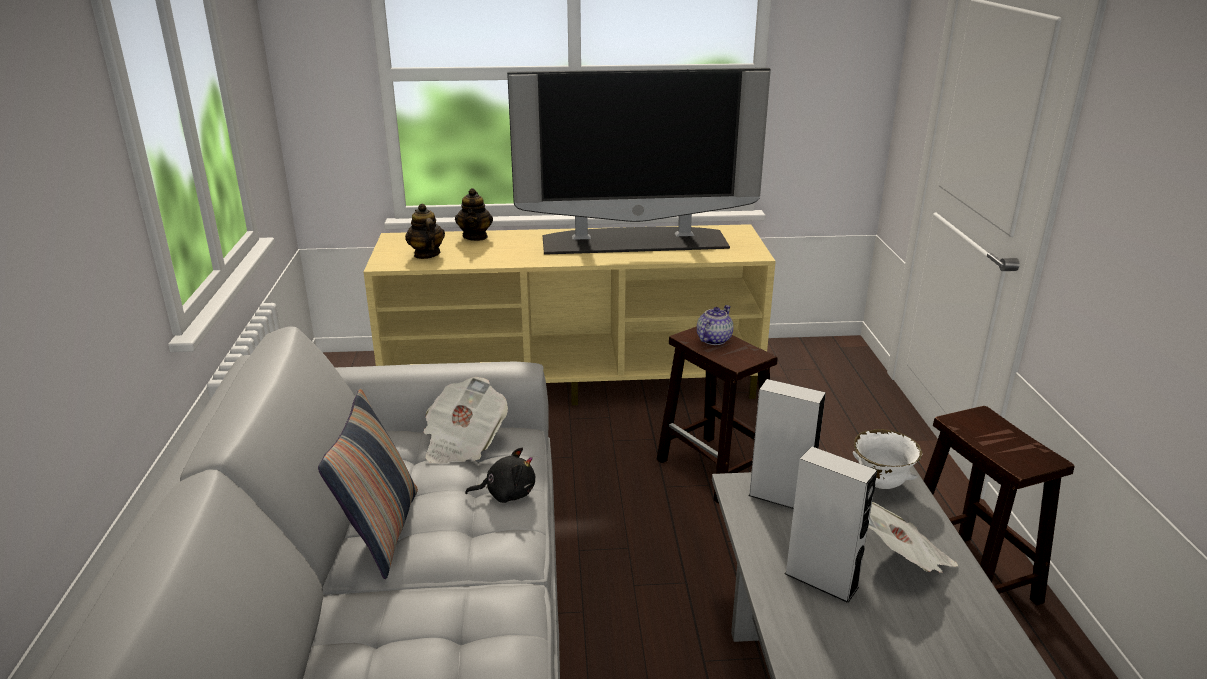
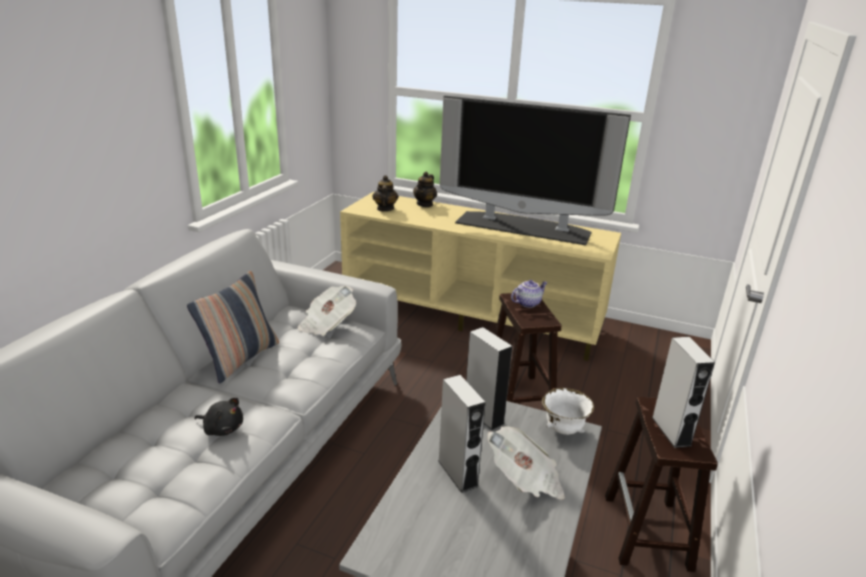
camera: 25 degrees right, 0 degrees up
(507, 493) = (324, 360): black plush toy -> black plush toy (222, 428)
(1003, 445) = (671, 431): none -> grey speaker

